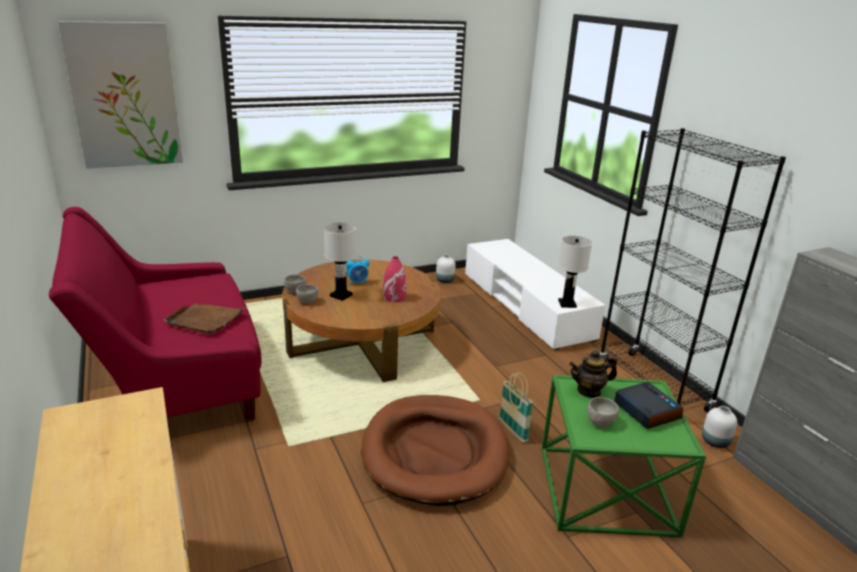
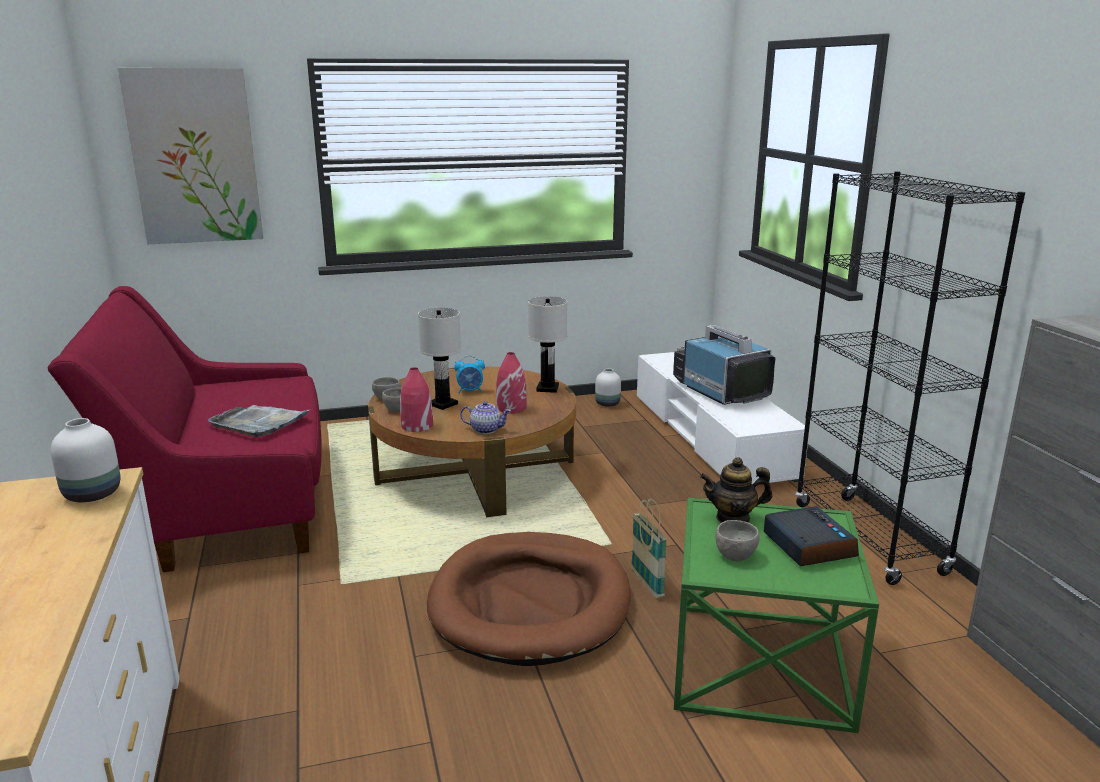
camera: 10 degrees right, 5 degrees down
(205, 320) = (259, 422): brown tray -> grey tray
(327, 316) = (416, 426): none -> red vase
(381, 317) = (485, 429): none -> teapot
(535, 275) = (720, 391): none -> television
(567, 304) = (753, 426): white table lamp -> white table lamp (547, 388)
(716, 441) = (945, 614): white vase -> white vase (94, 494)

